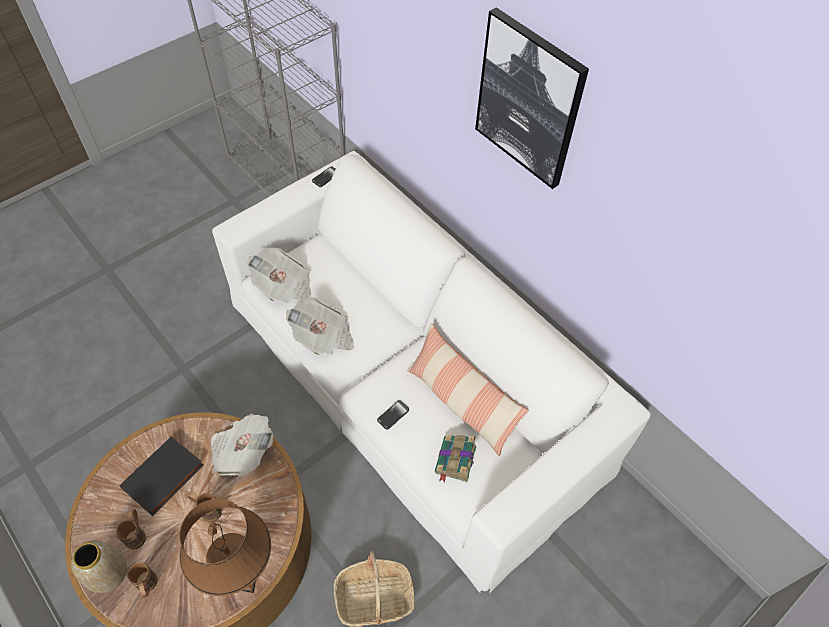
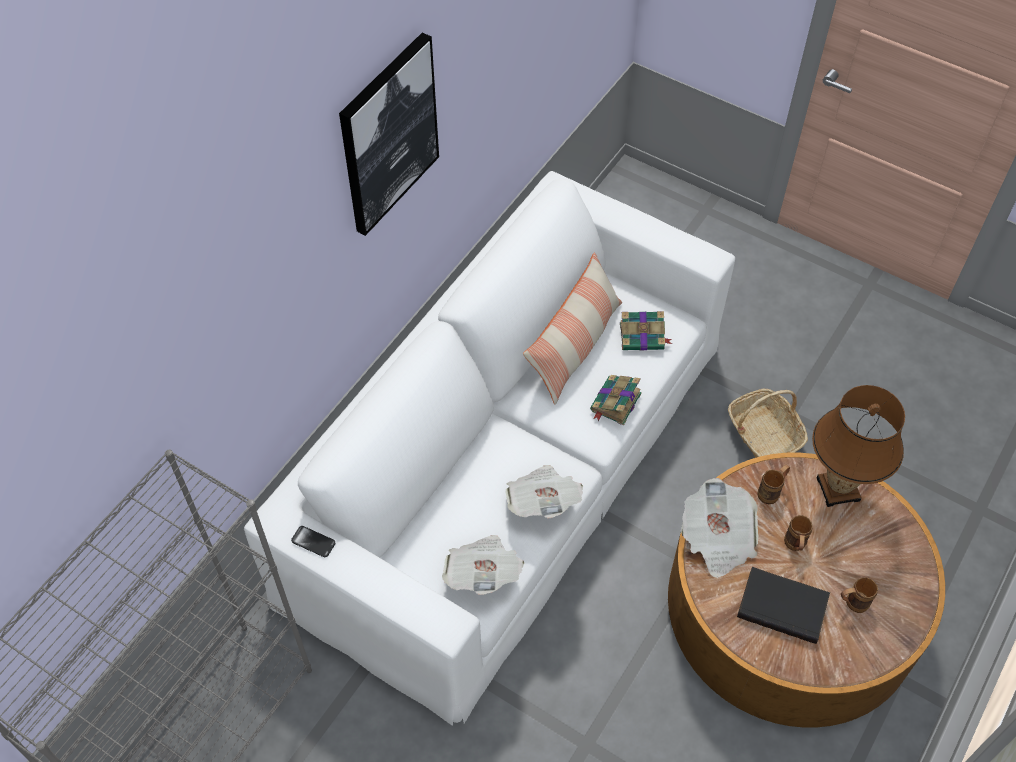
camera: 105 degrees left, 0 degrees up
(108, 574) = (903, 611): vase -> none
(148, 587) = (893, 567): brown mug -> brown mug (772, 491)
(393, 415) = (615, 403): phone -> book

